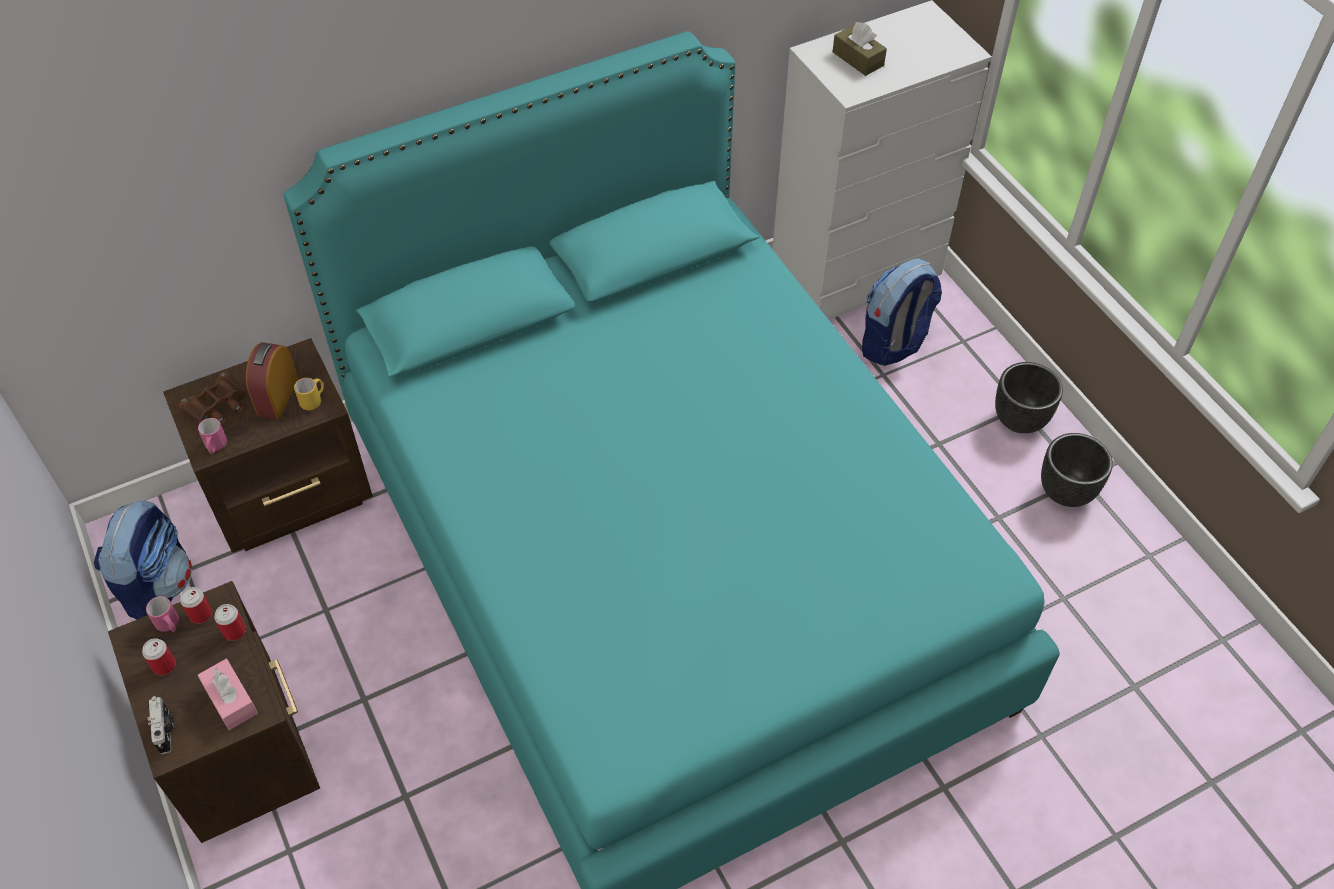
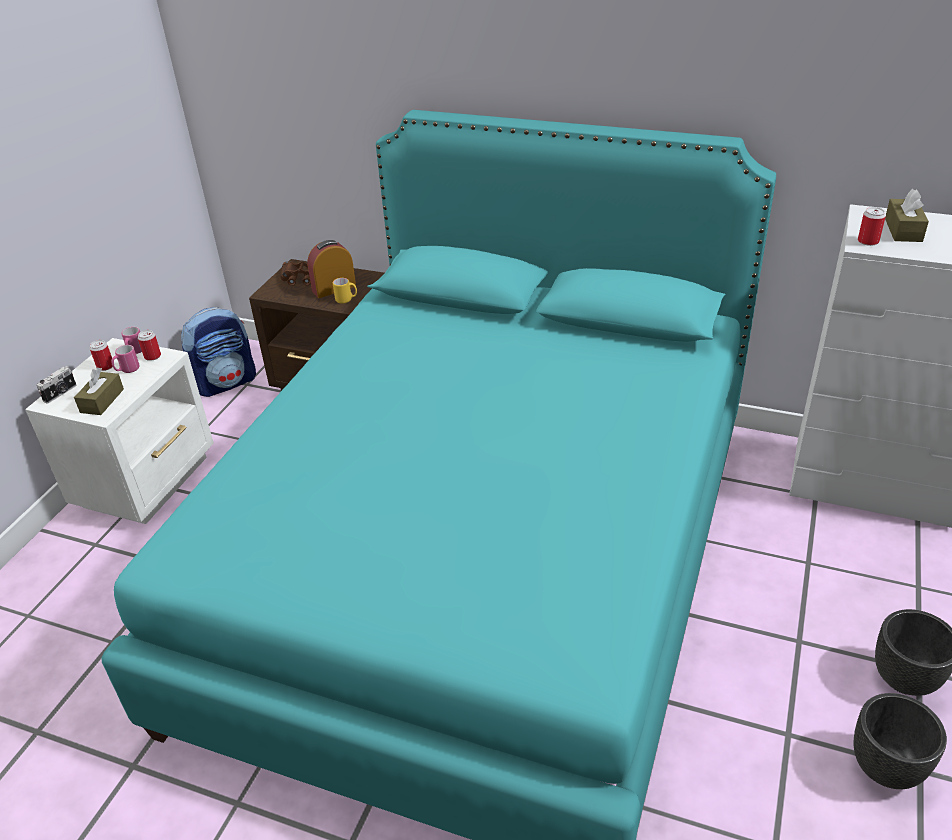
camera: 50 degrees right, 15 degrees down
(216, 447) = (273, 293): pink mug -> pink mug (127, 370)
(231, 700) = (102, 401): pink tissue box -> brown tissue box
(234, 631) = (152, 373): can -> can (868, 241)
(243, 750) = (149, 481): brown nightstand -> white nightstand
(894, 344) = (845, 549): backpack -> none

